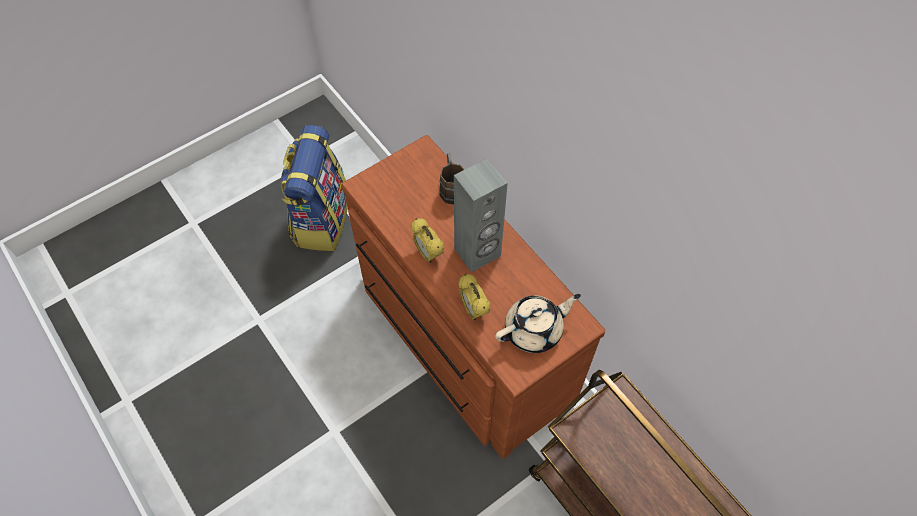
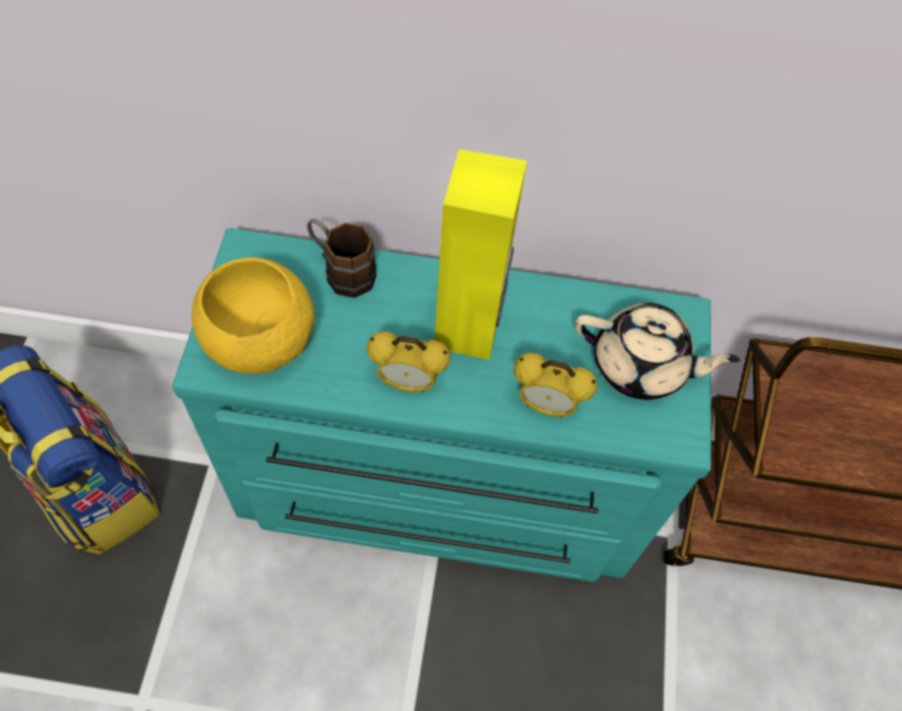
camera: 50 degrees left, 0 degrees up
(388, 191) = (258, 342): none -> yellow bowl
(459, 342) = (438, 488): brown dresser -> turquoise dresser
(478, 253) = (469, 328): grey speaker -> yellow speaker
(534, 330) = (641, 366): beige teapot -> beige teapot turned 90 degrees clockwise

